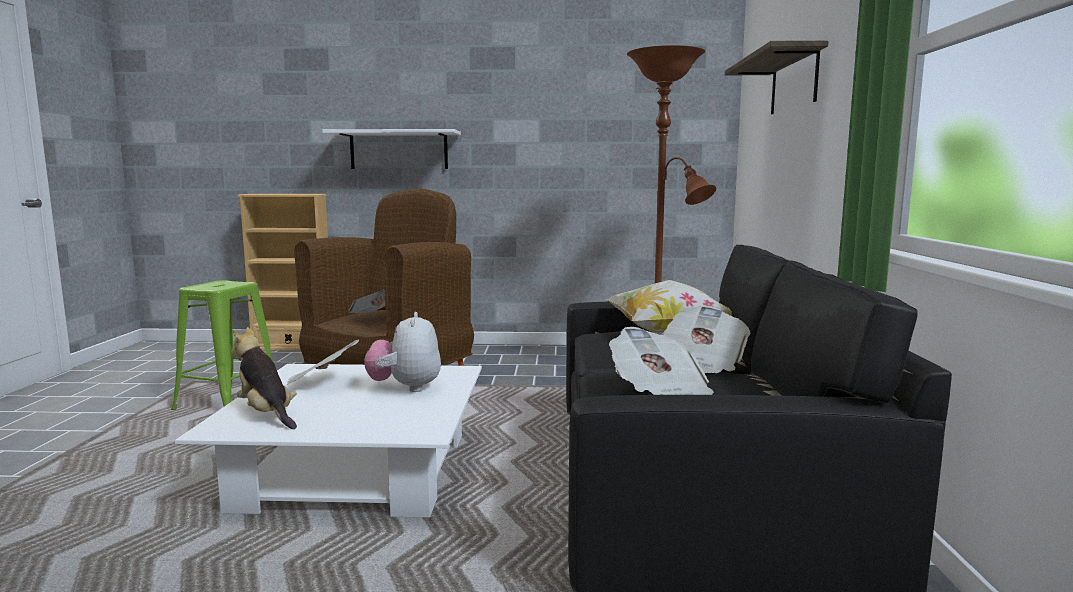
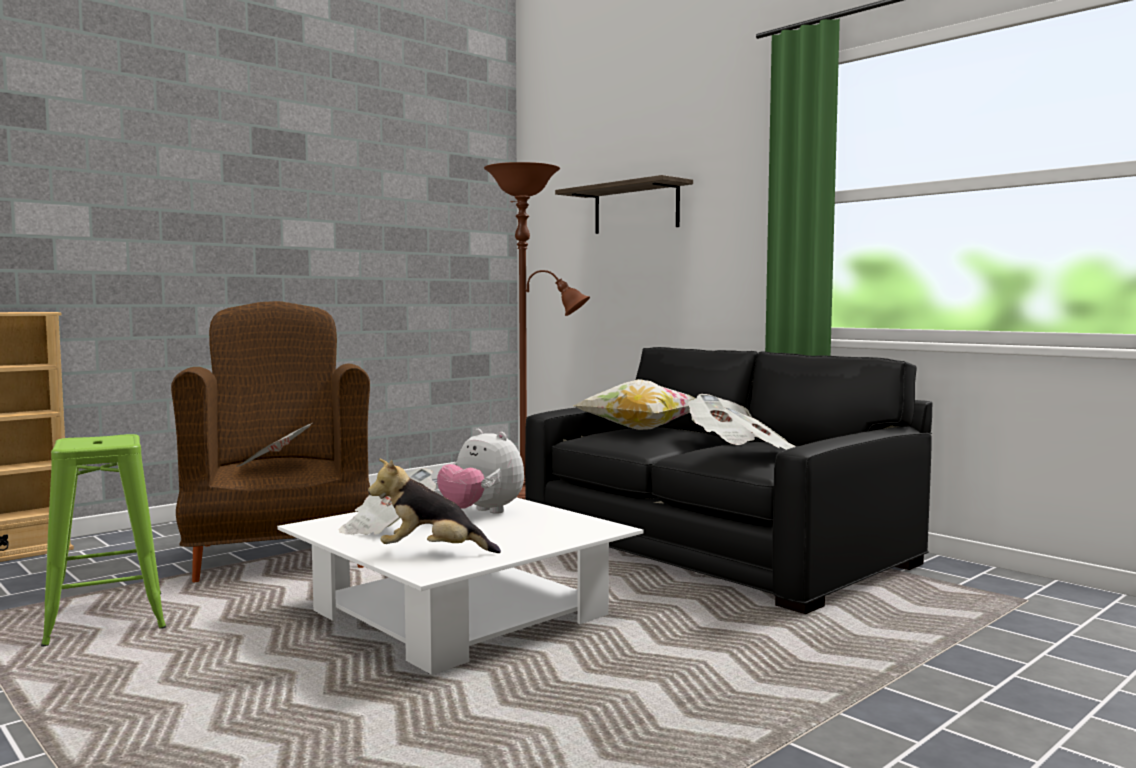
camera: 45 degrees left, 5 degrees down
(399, 150) = (159, 251): white shelf -> none

